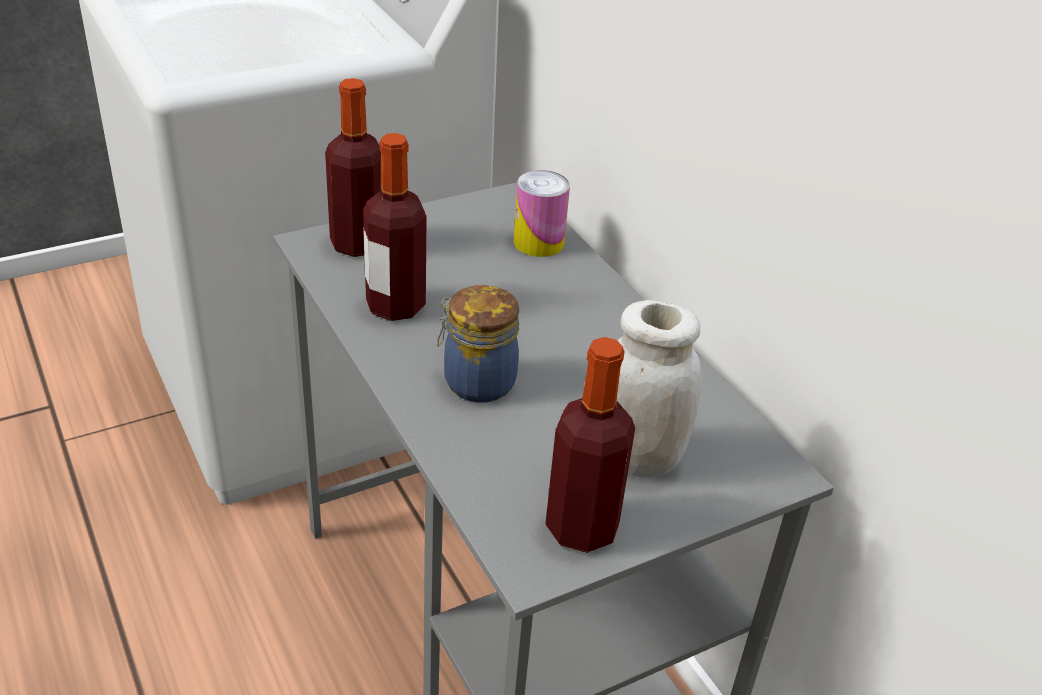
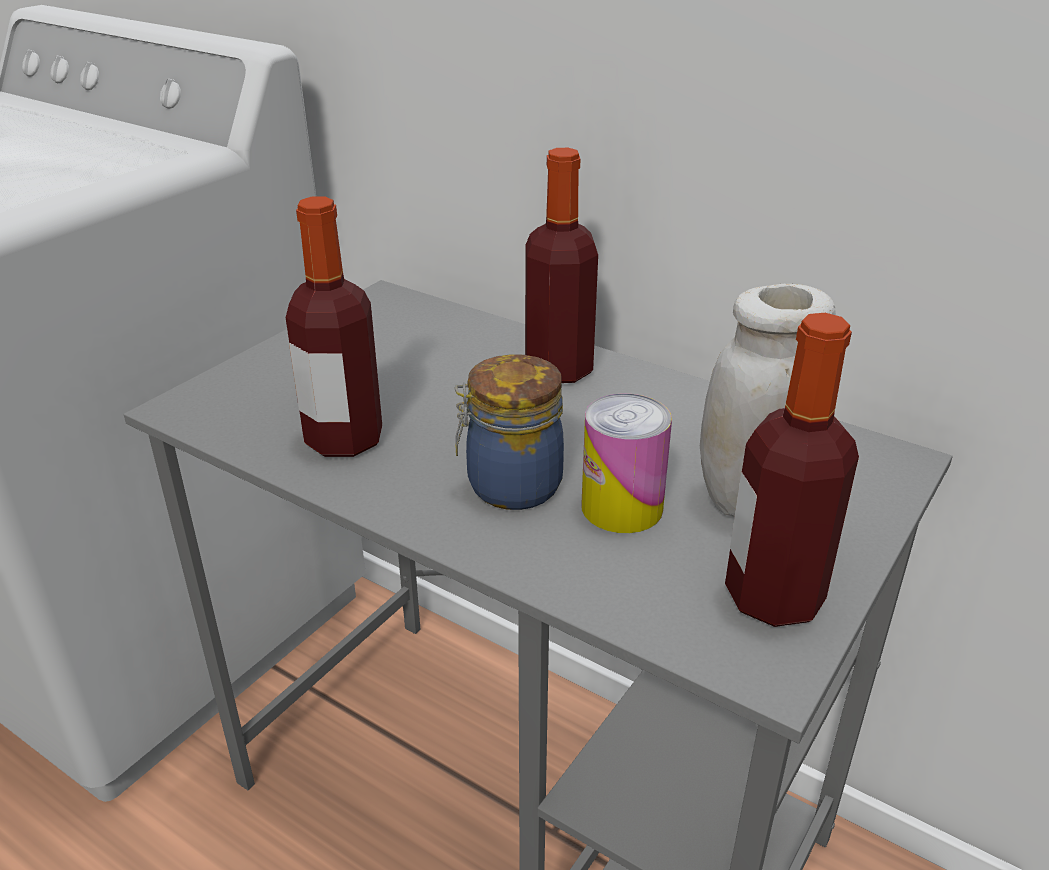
camera: 25 degrees left, 5 degrees down
(358, 244) = (243, 390): bottle -> bottle (558, 369)
(538, 242) = (450, 329): can -> can (622, 507)

